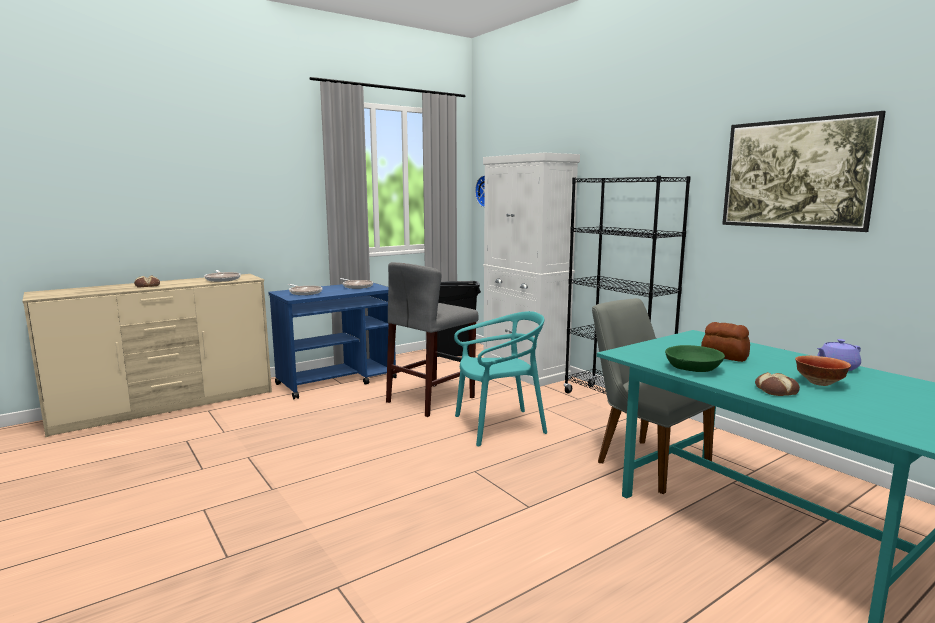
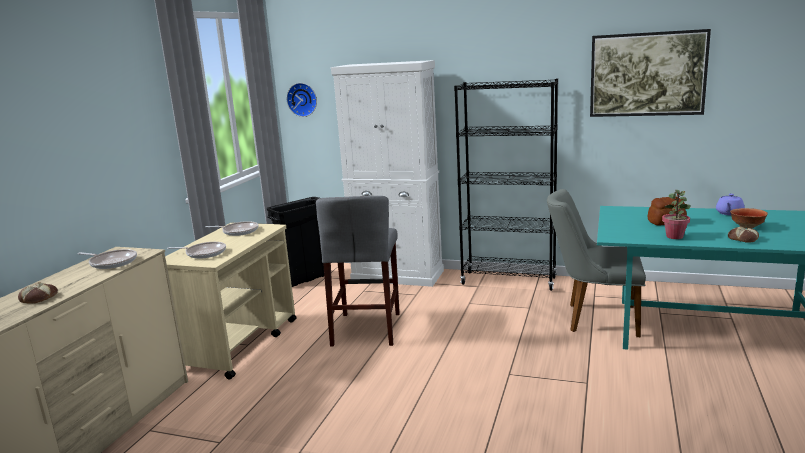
camera: 35 degrees left, 5 degrees up
(337, 381) = (240, 344): blue cart -> beige cart
(499, 426) = (462, 331): turquoise chair -> none
(693, 368) = (674, 236): green bowl -> potted plant

